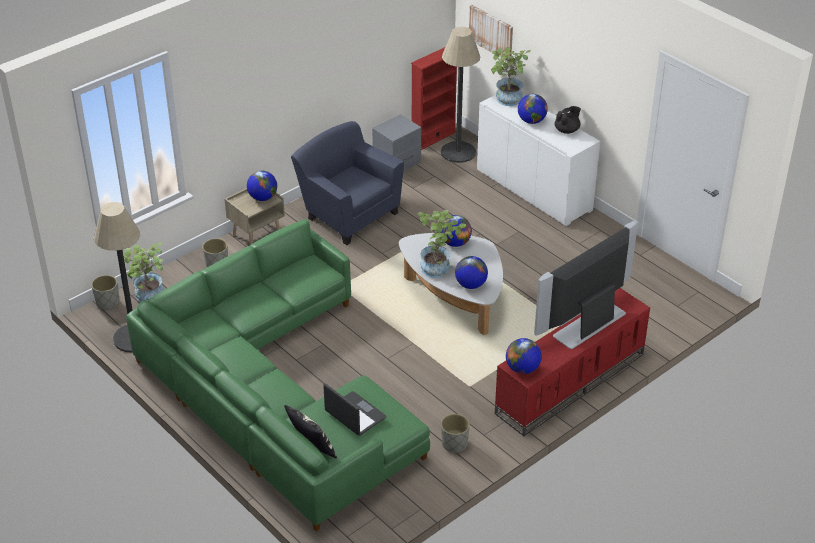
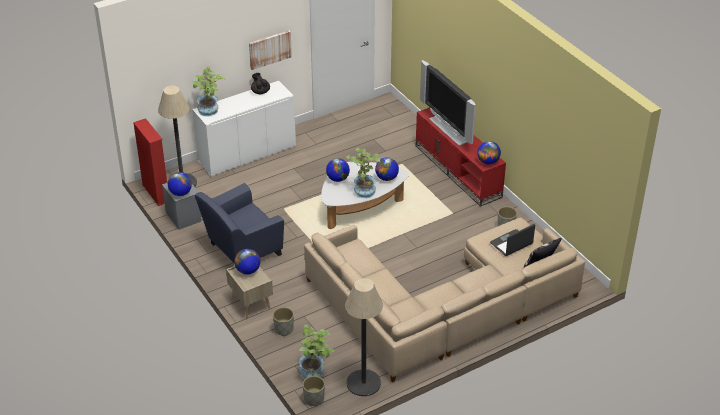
camera: 80 degrees left, 0 degrees up
(275, 394) = (443, 306): green sofa -> beige sofa
(491, 32) = (164, 83): picture -> picture (270, 49)
(531, 121) = (242, 105): globe -> globe (180, 193)

